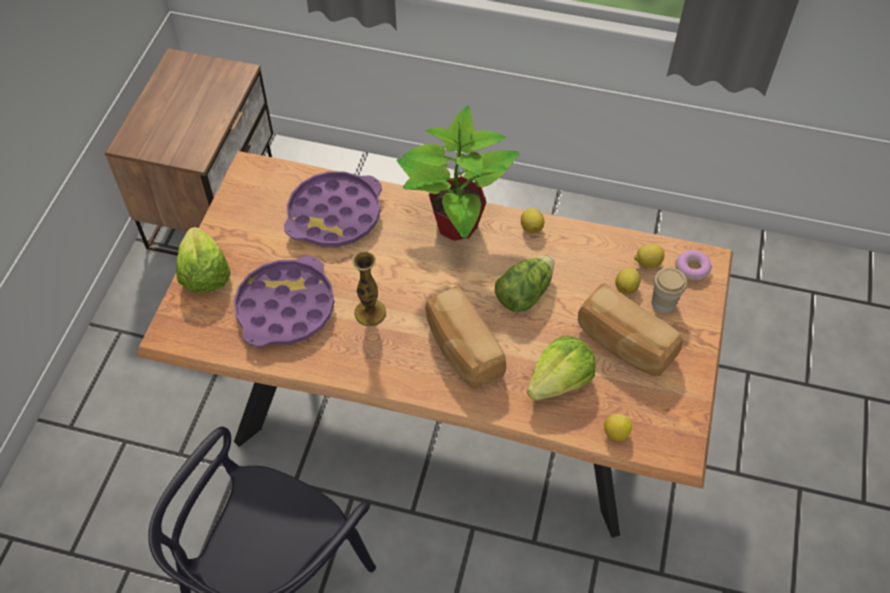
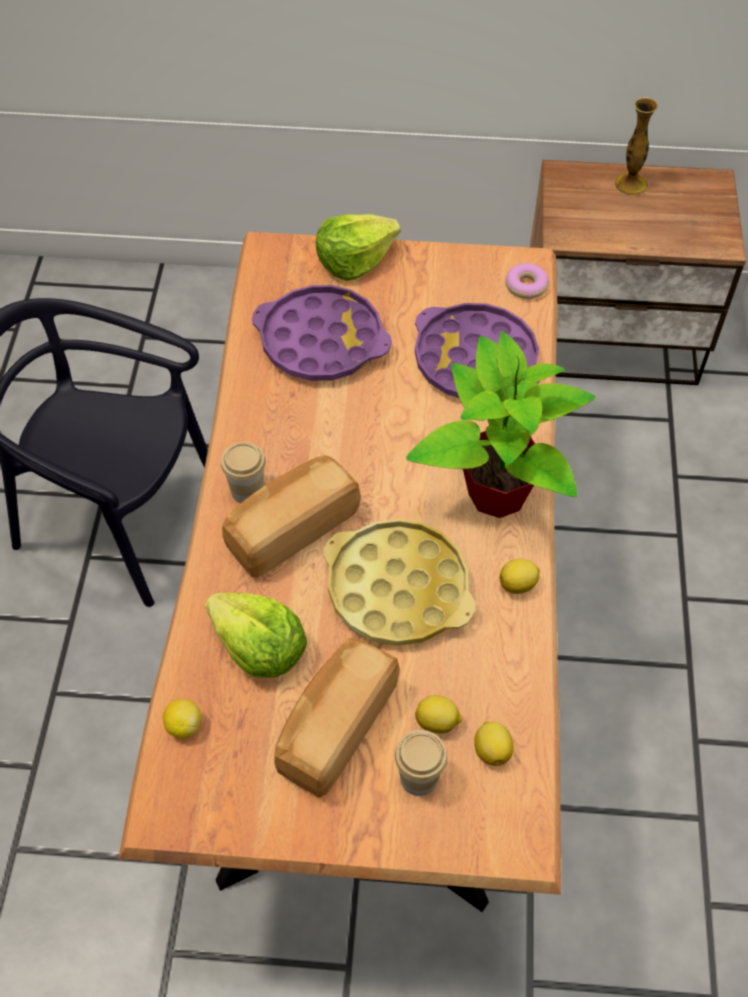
camera: 80 degrees right, 0 degrees up
(370, 313) = (330, 423): vase -> vase (631, 184)
(421, 374) = (247, 491): none -> cup
(524, 293) = (398, 588): lettuce -> yellow tray
(692, 269) = (496, 818): donut -> donut (526, 286)

